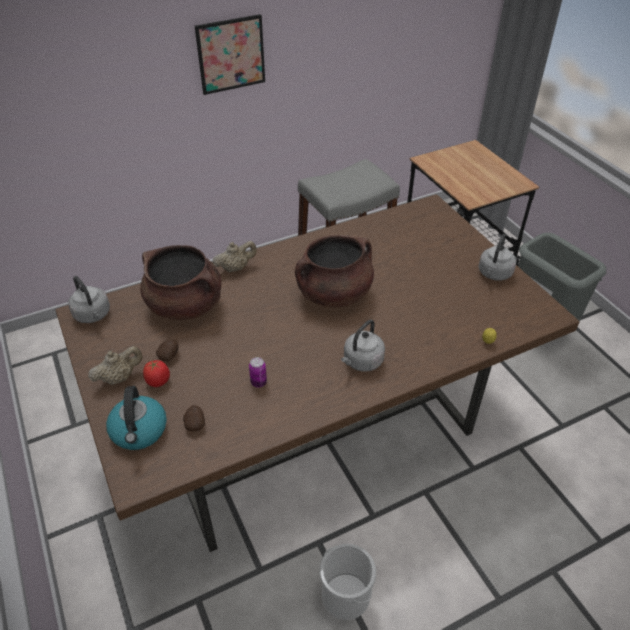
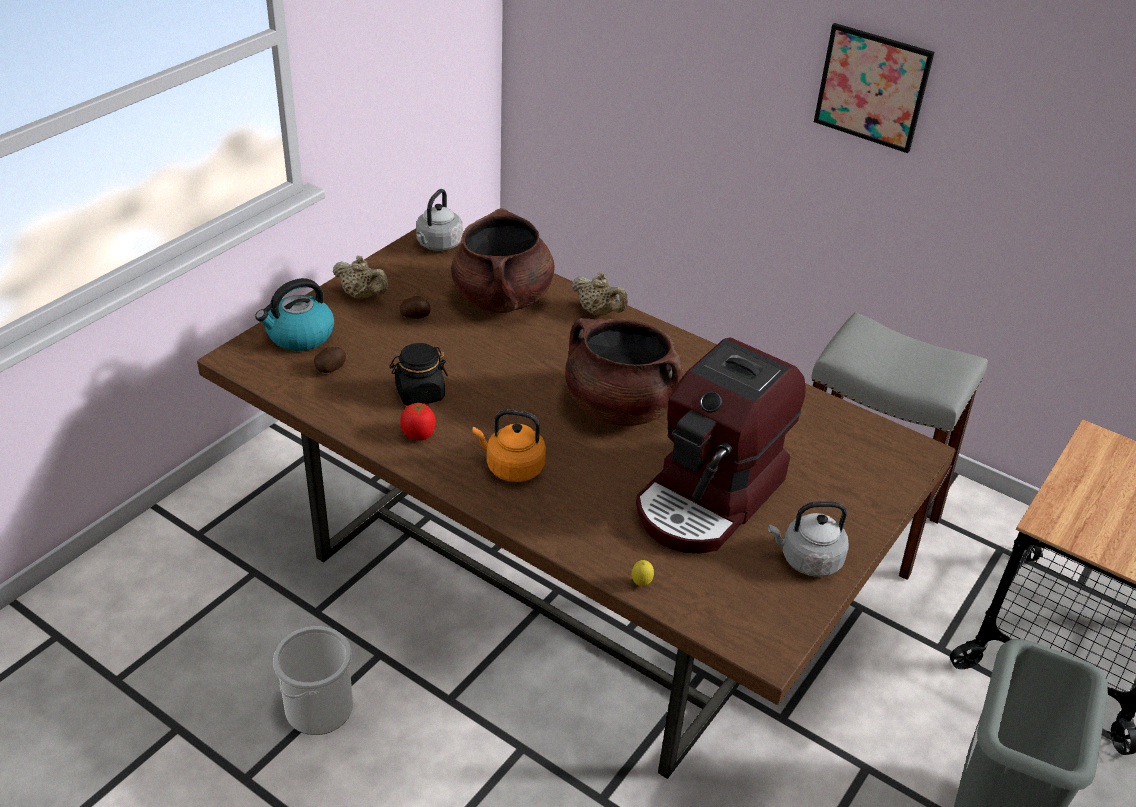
camera: 60 degrees right, 5 degrees down
(158, 381) = (374, 323): tomato -> tomato (419, 434)
(258, 382) = (419, 393): can -> black jar
(361, 362) = (512, 467): grey kettle -> orange kettle
(431, 289) = (710, 498): none -> coffee machine

